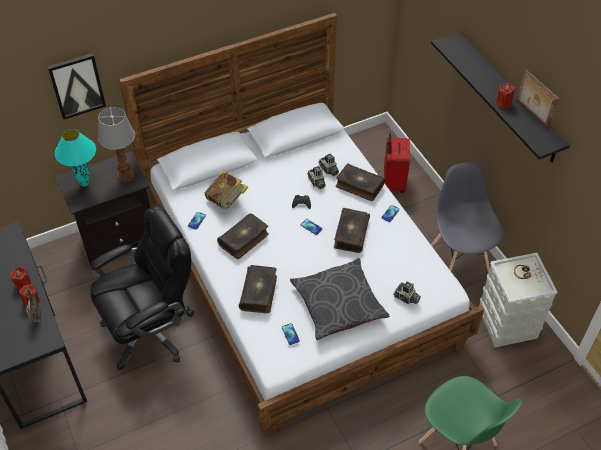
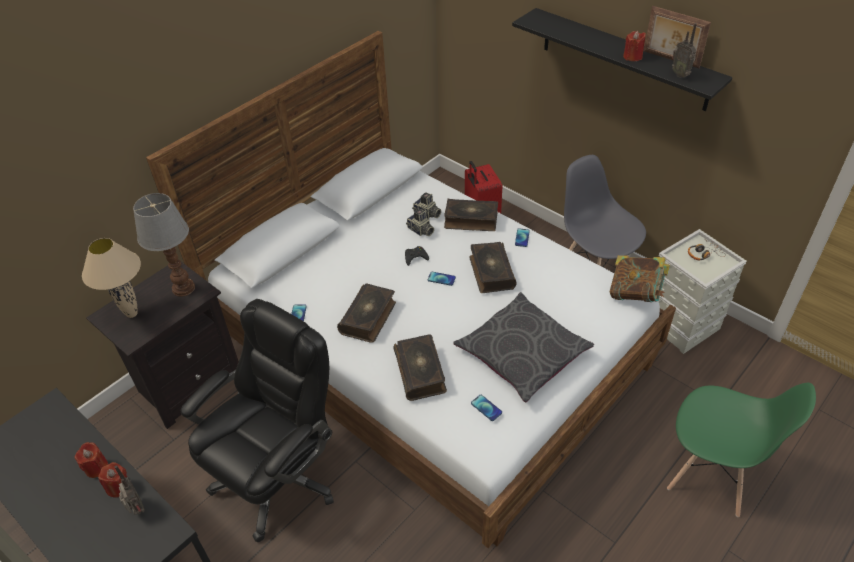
camera: 20 degrees left, 5 degrees down
(77, 85) = (90, 178): picture -> none
(85, 184) = (132, 314): turquoise table lamp -> beige table lamp
(227, 201) = (324, 281): book -> book (635, 293)
(406, 298) = (595, 320): camera -> none
(530, 130) = (680, 74): none -> radio

